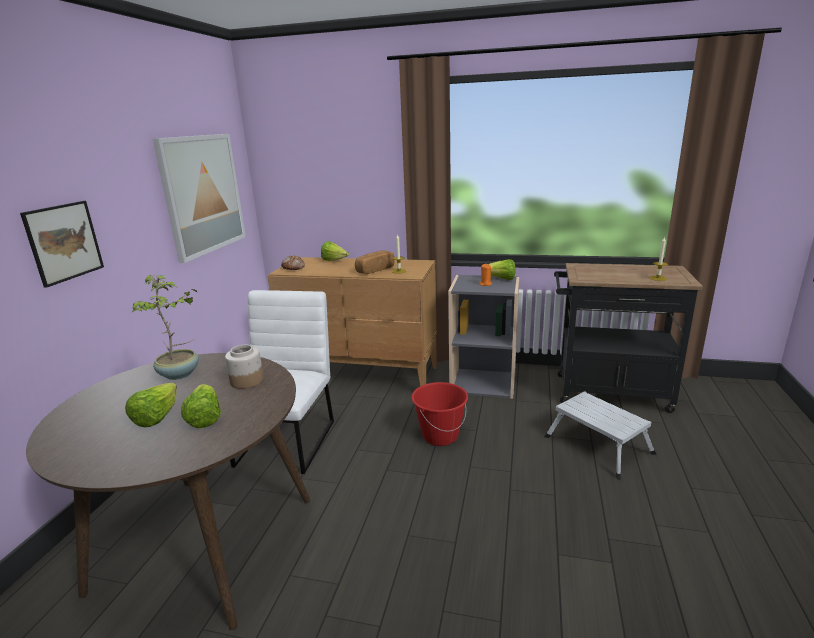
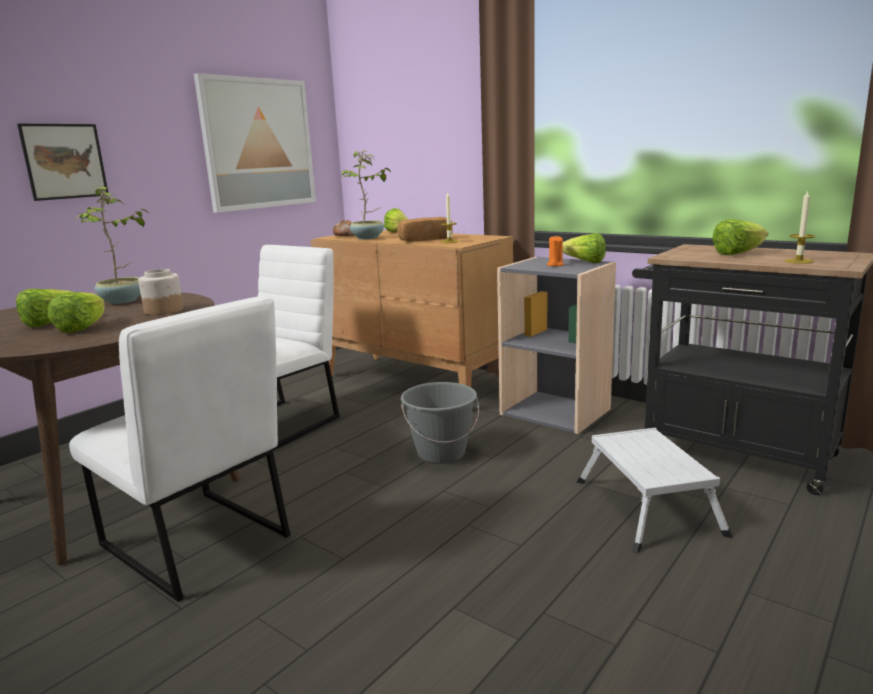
camera: 25 degrees right, 5 degrees down
(320, 270) = (368, 238): none -> potted plant
(333, 567) = (197, 542): none -> white chair
(440, 436) = (441, 453): red bucket -> grey bucket
(614, 272) = (738, 254): none -> lettuce

